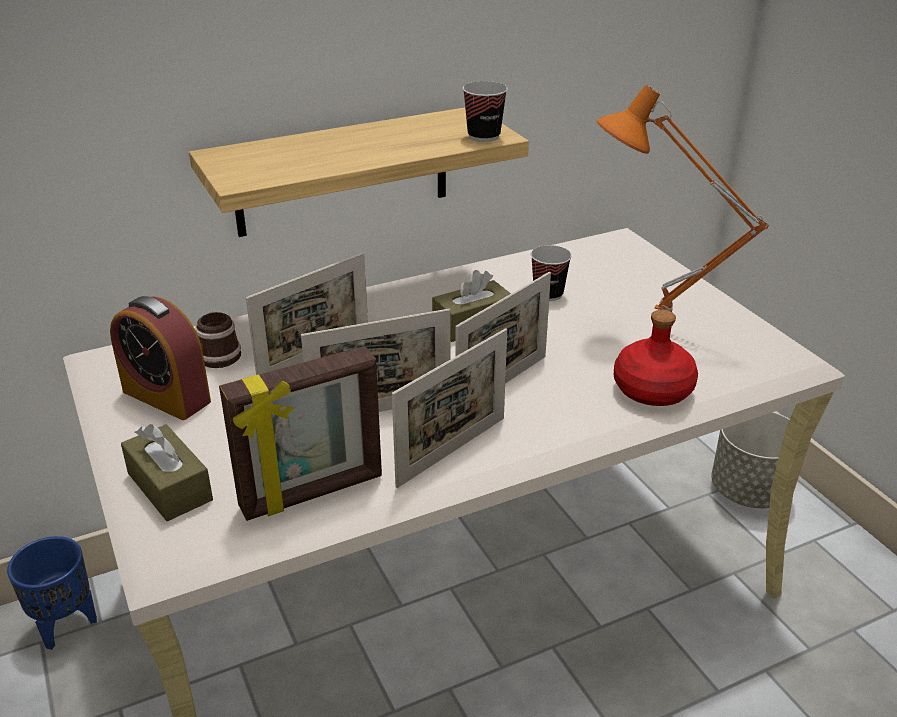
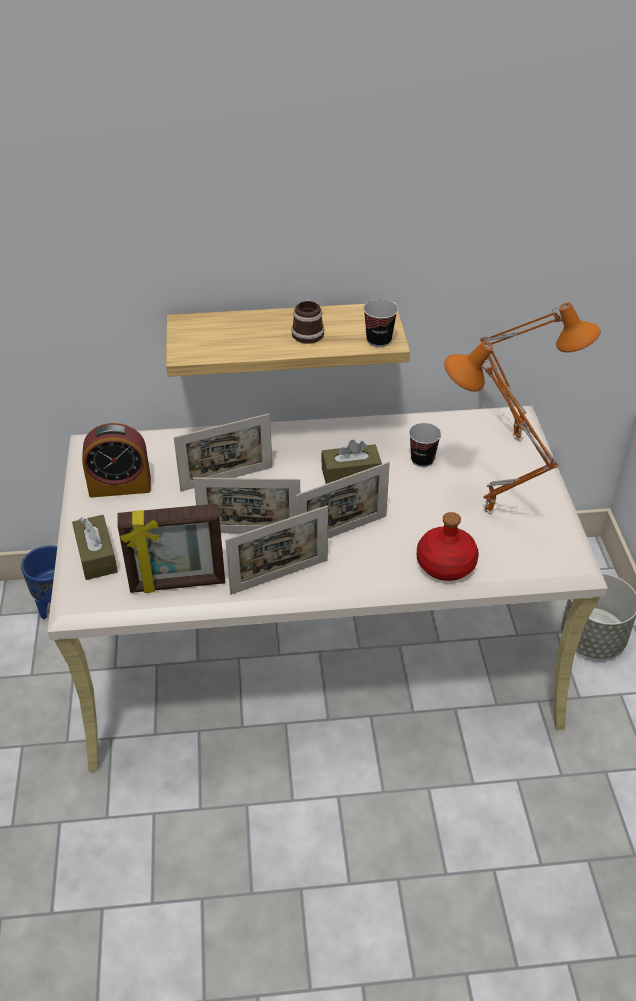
camera: 20 degrees right, 10 degrees up
(166, 396) = (120, 486): alarm clock -> alarm clock turned 60 degrees counterclockwise
(218, 353) = (166, 458): mug -> mug (308, 332)
(641, 255) = (519, 438): none -> orange table lamp

